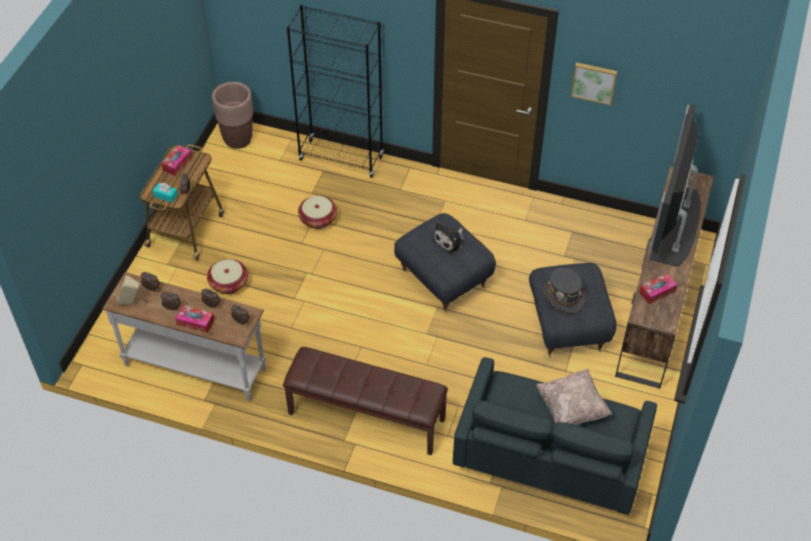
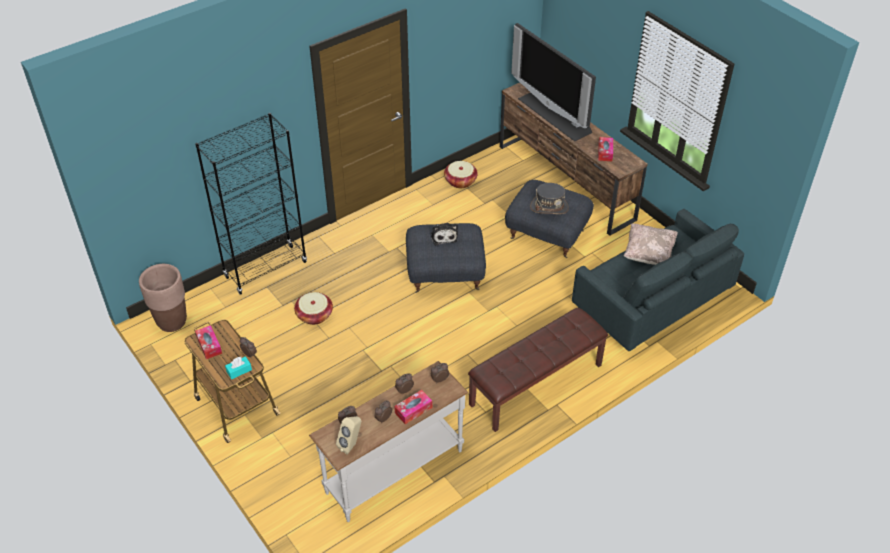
camera: 55 degrees left, 5 degrees down
(228, 283) = (325, 405): basket -> basket (460, 181)
(594, 82) = (439, 56): picture -> none

